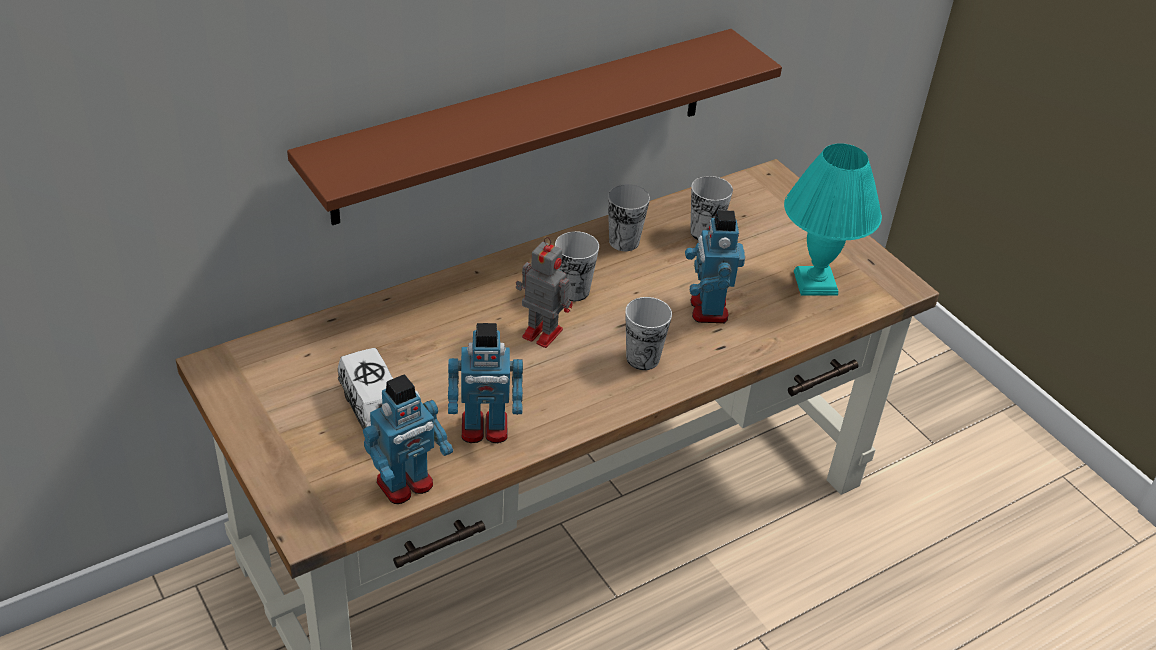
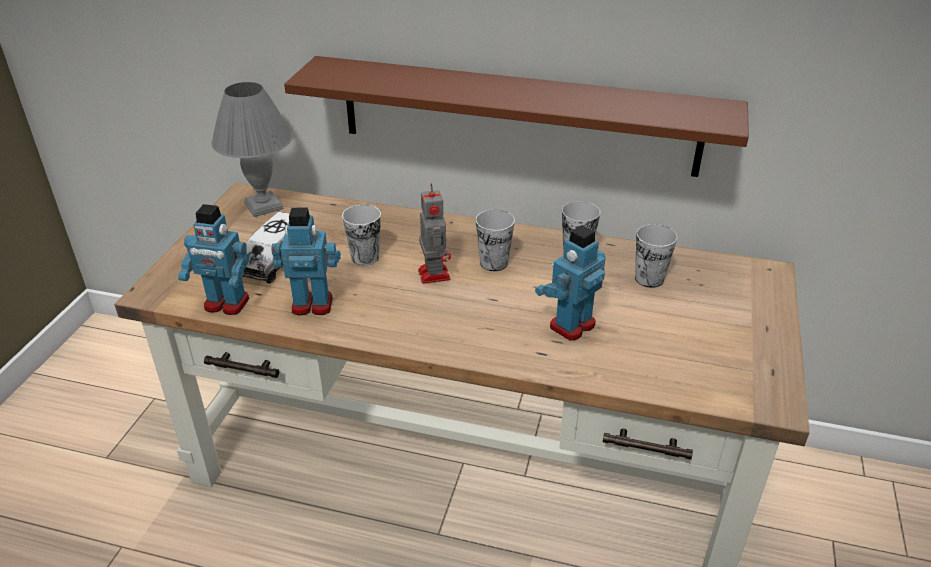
camera: 50 degrees right, 5 degrees down
(259, 365) = (263, 205): none -> grey table lamp
(484, 429) = (312, 304): toy robot -> toy robot turned 135 degrees clockwise
(642, 358) = (473, 326): cup -> cup (365, 257)
(814, 282) = (692, 357): turquoise table lamp -> none

